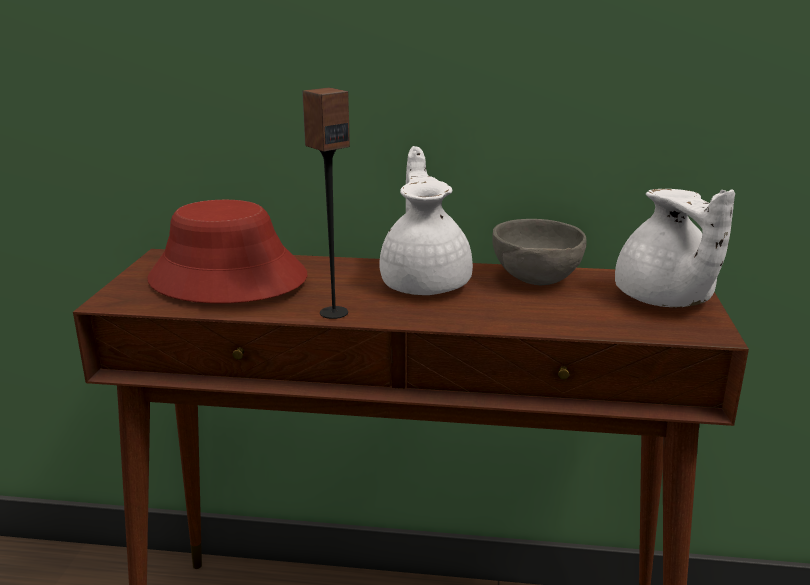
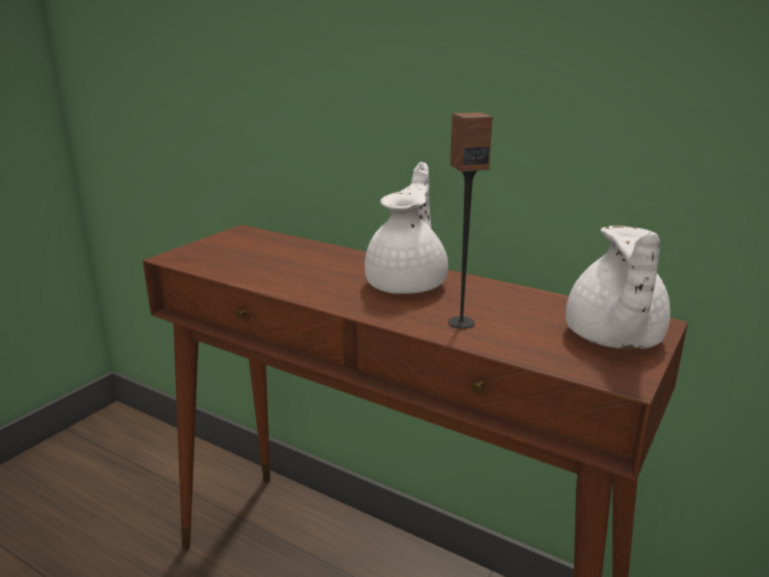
camera: 25 degrees right, 0 degrees up
(226, 279) = (264, 254): red hat -> none
(333, 312) = (309, 293): speaker -> speaker (461, 322)
(535, 279) = (507, 297): grey bowl -> none

